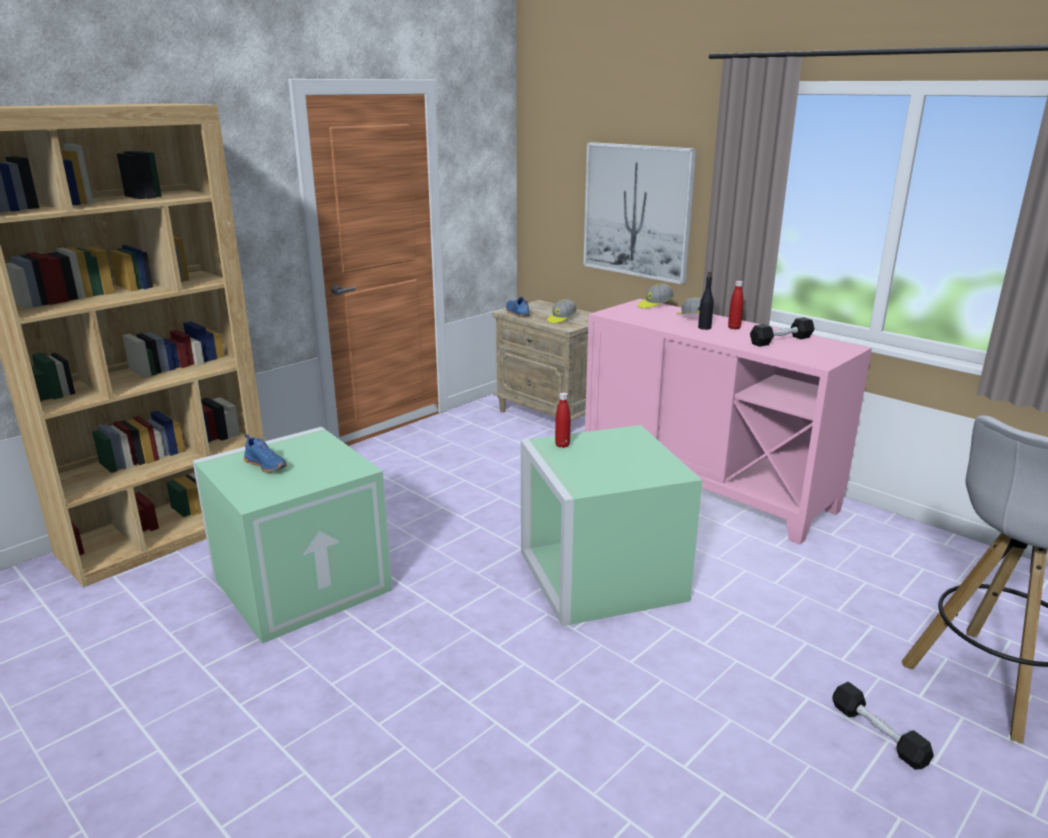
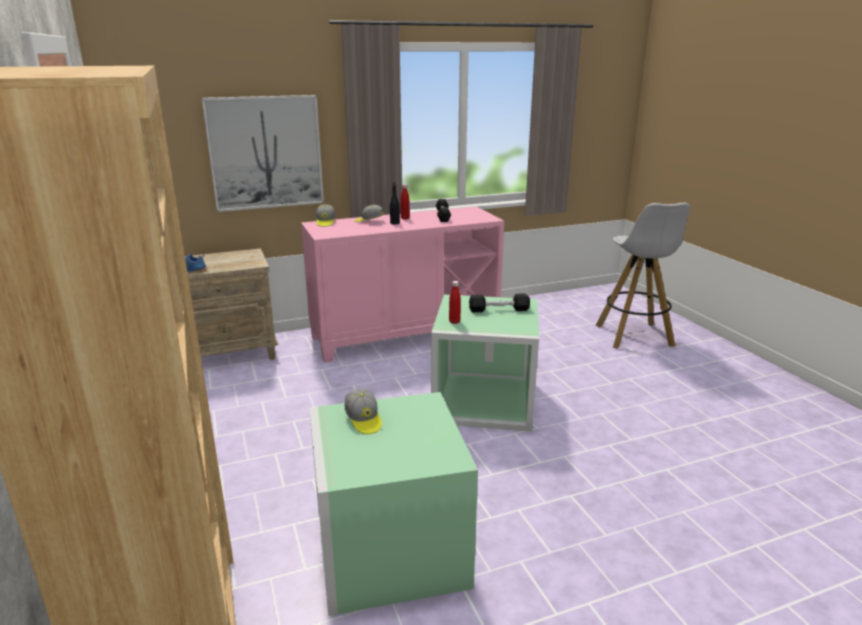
camera: 65 degrees left, 0 degrees up
(267, 465) = (377, 446): blue shoe -> none
(561, 319) = (233, 262): cap -> cap (363, 420)
(878, 734) = (661, 372): black dumbbell -> black dumbbell (499, 310)

